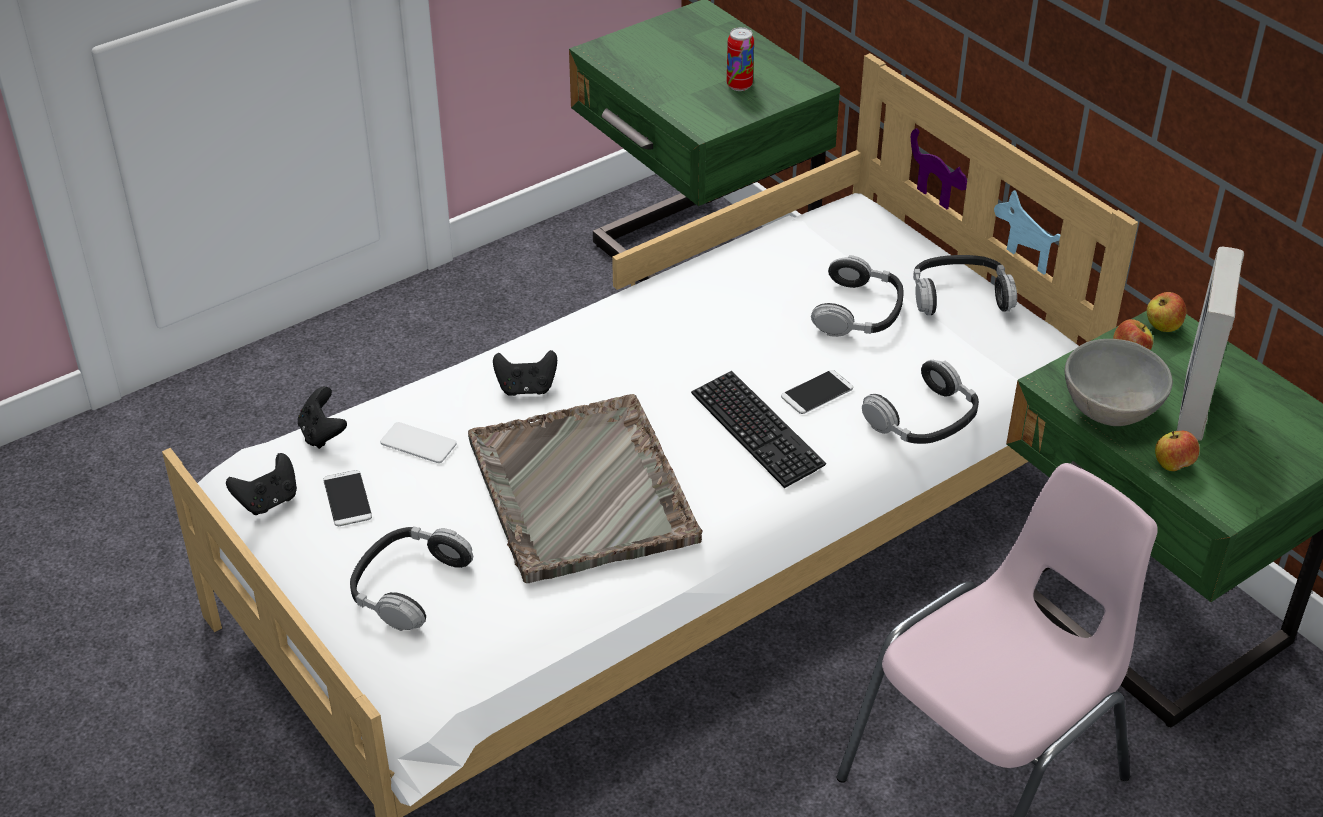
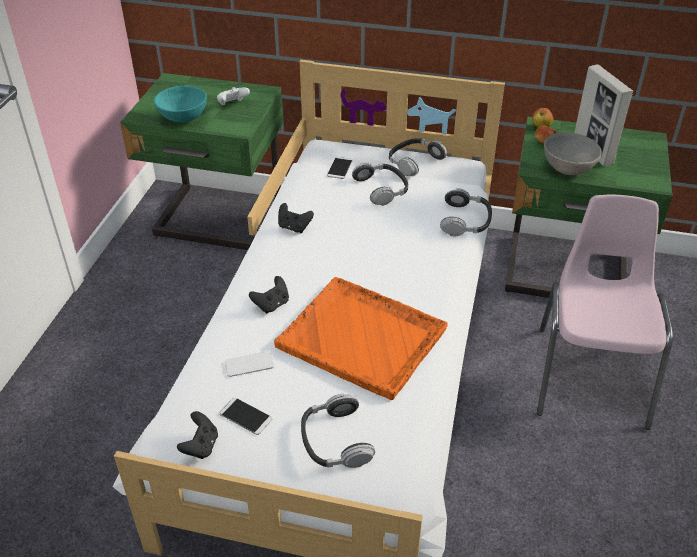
camera: 40 degrees left, 0 degrees up
(322, 434) = (188, 391): black game controller -> black game controller (294, 227)
(582, 492) = (363, 339): grey tray -> orange tray
(650, 78) = (183, 119): none -> turquoise bowl
(739, 86) = (233, 105): can -> white game controller
(756, 431) = (405, 264): keyboard -> none
(817, 393) = (409, 233): phone -> phone (339, 168)
(1173, 465) = (618, 178): apple -> none

